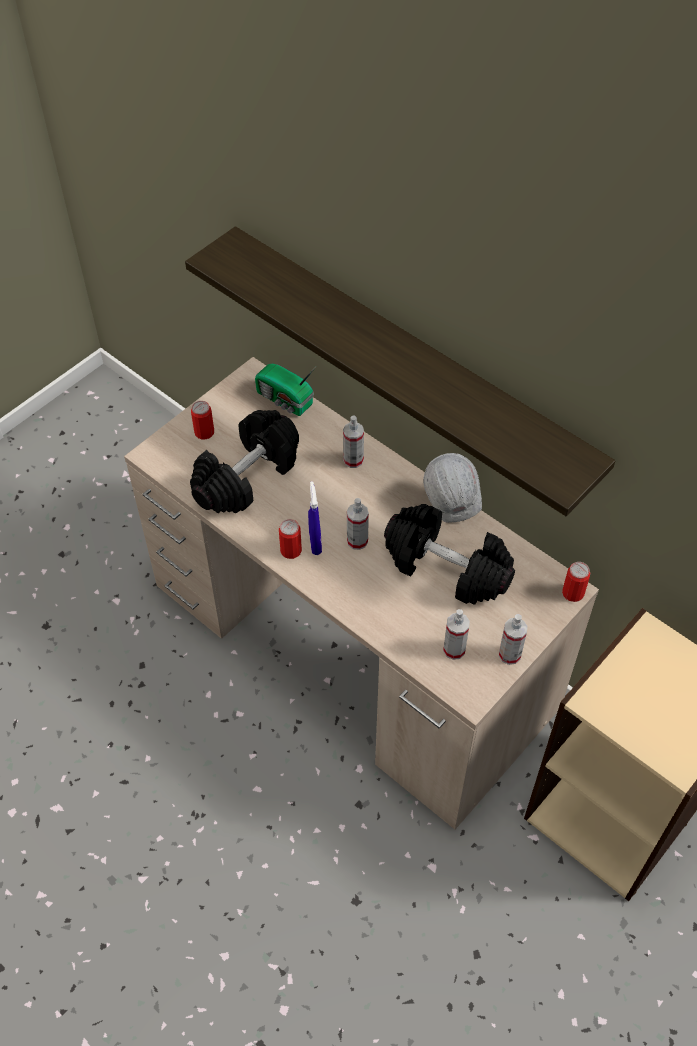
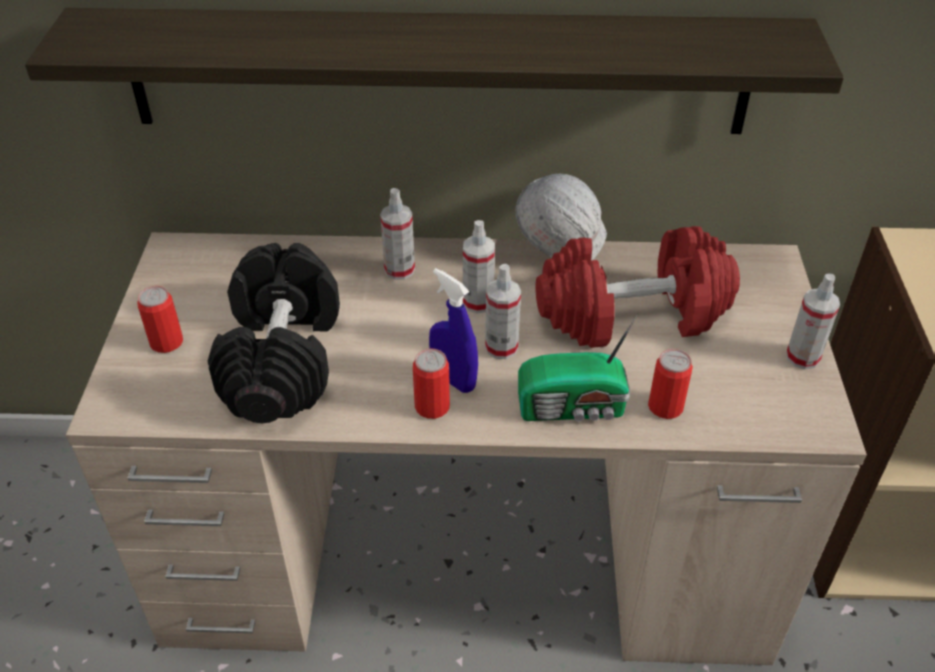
camera: 40 degrees left, 10 degrees down
(285, 400) = (244, 254): radio -> radio (574, 407)
(446, 568) = (632, 315): black dumbbell -> red dumbbell
(454, 649) = (744, 390): spray bottle -> spray bottle (478, 302)
(573, 593) = (780, 262): can -> can (665, 407)

